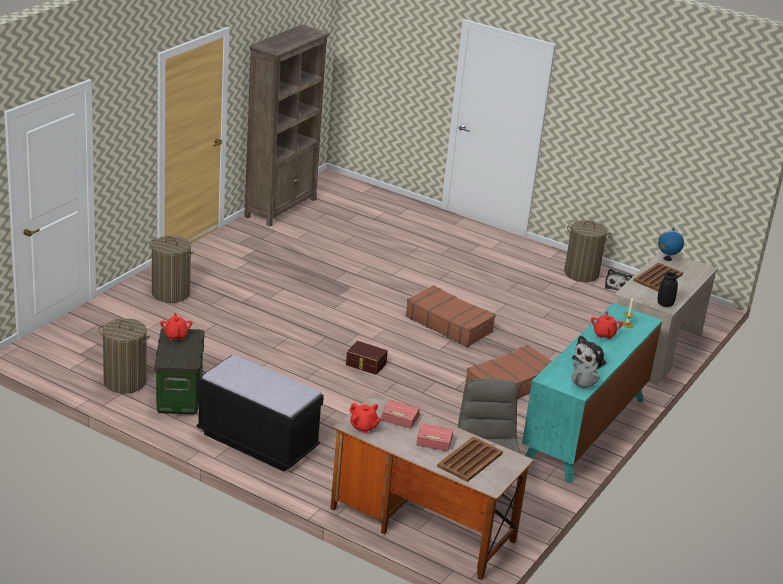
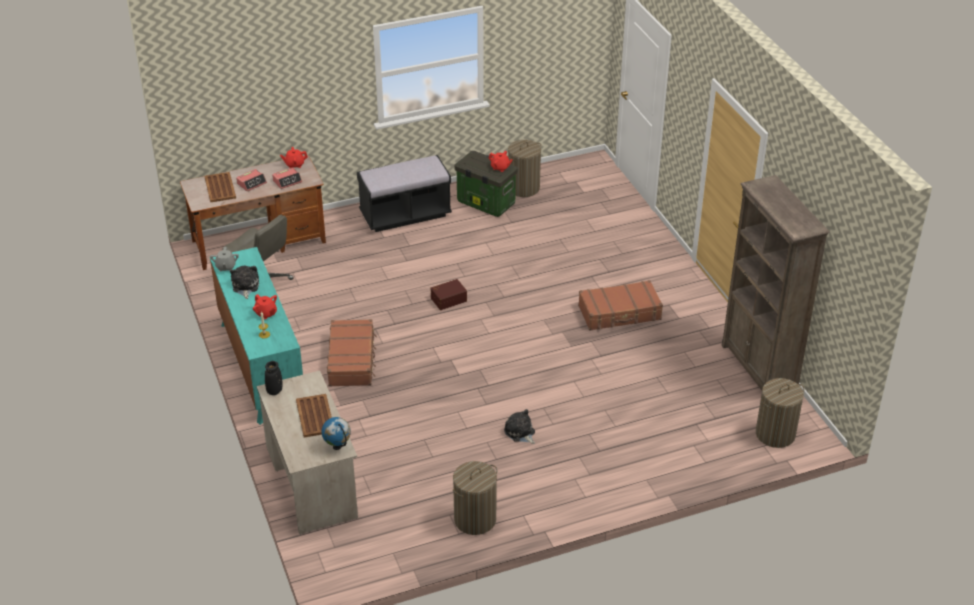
camera: 130 degrees right, 10 degrees up
(171, 293) = (632, 246): laundry basket -> laundry basket (775, 434)
(449, 324) = (464, 373): brown suitcase -> brown suitcase (620, 313)
(617, 286) = (430, 533): plush toy -> plush toy (520, 433)

